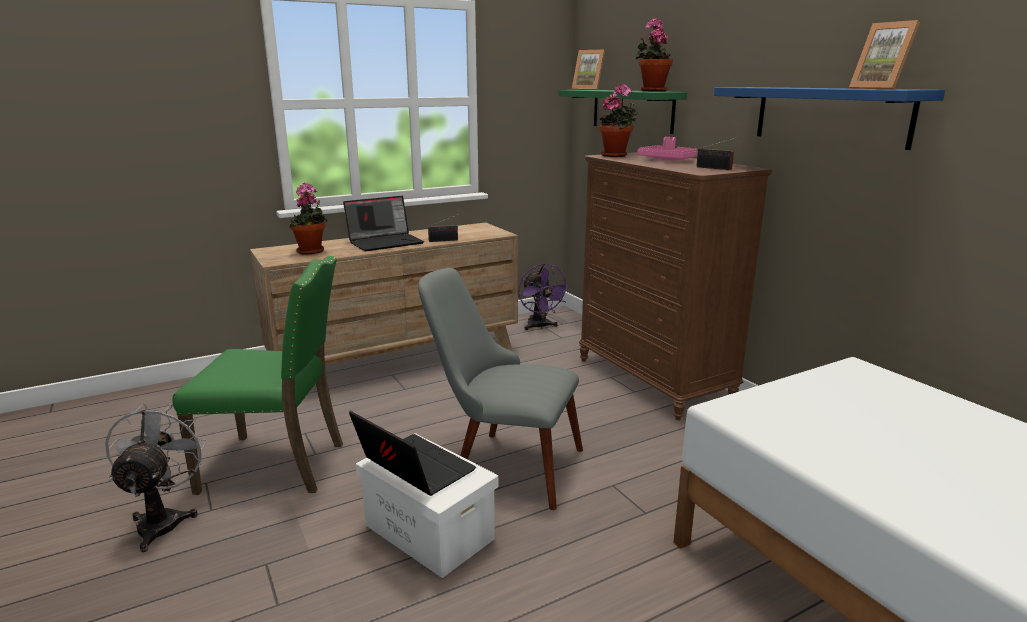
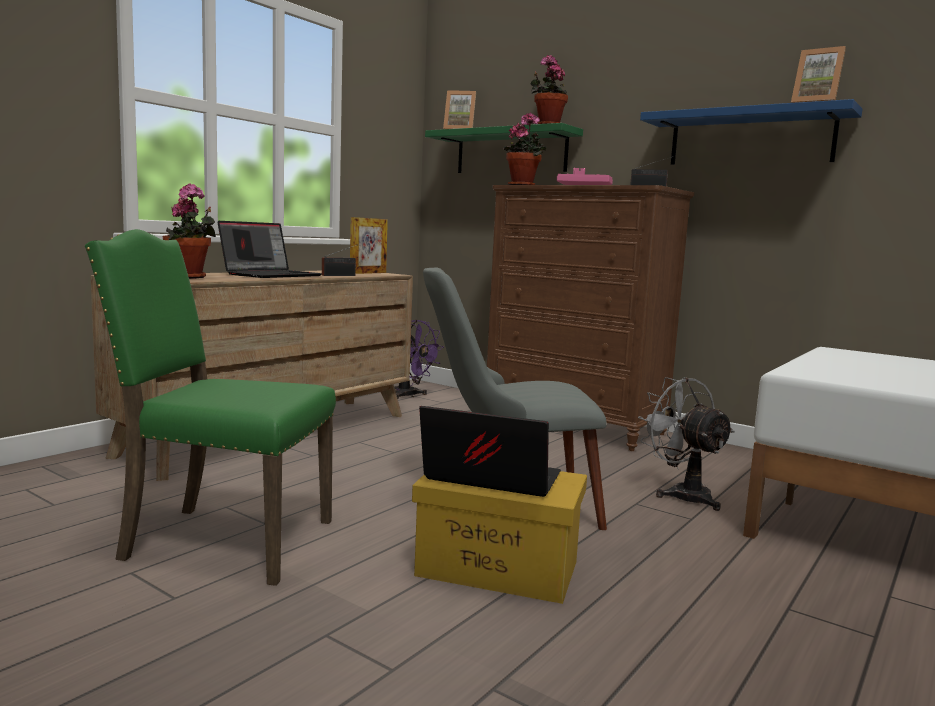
camera: 25 degrees left, 10 degrees down
(163, 520) = (107, 621): grey fan -> grey fan (682, 494)
(277, 465) = (224, 540): green chair -> green chair turned 150 degrees counterclockwise
(427, 531) = (496, 568): white storage box -> yellow storage box
(482, 232) = (368, 273): none -> picture frame

